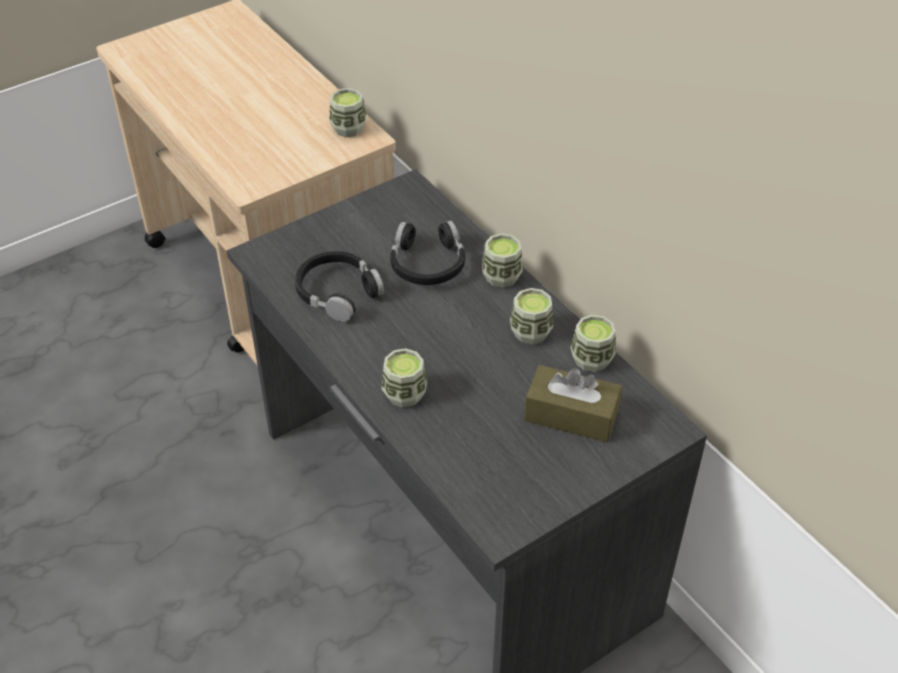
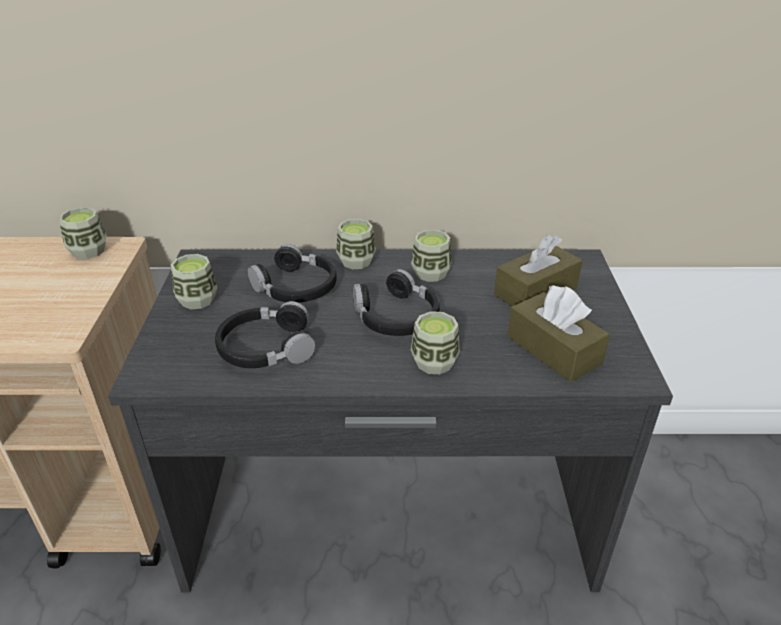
camera: 55 degrees left, 10 degrees down
(443, 342) = (396, 317): none -> black headphones
(488, 461) = (553, 350): none -> brown tissue box
(591, 359) = (486, 260): cup -> cup (197, 300)

